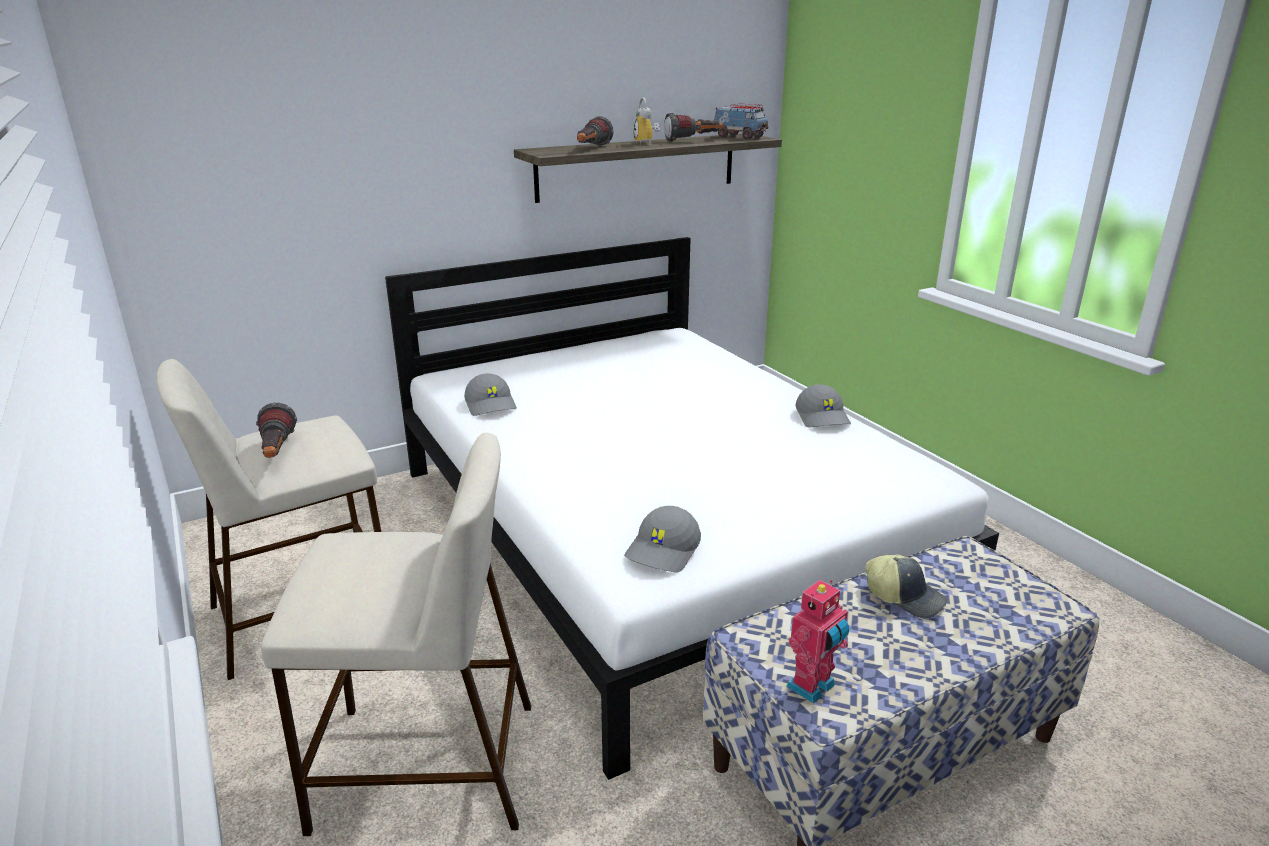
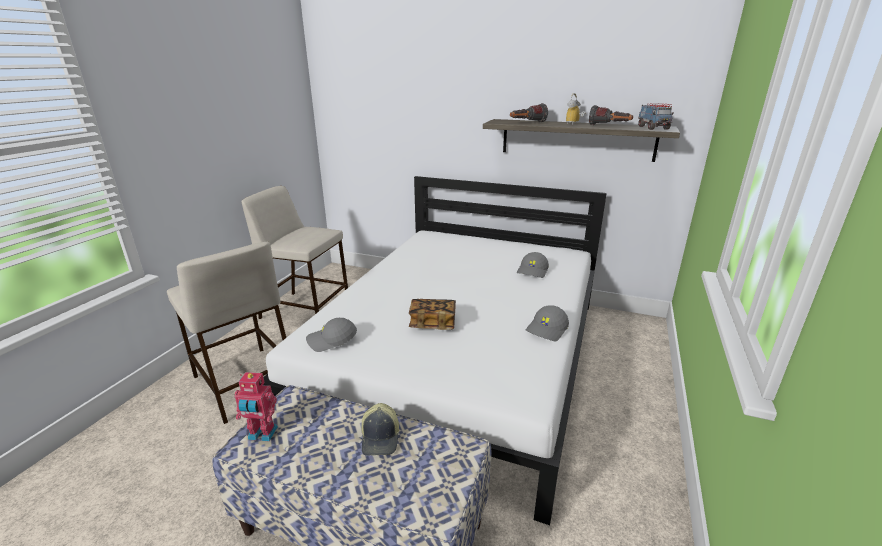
camera: 50 degrees right, 0 degrees up
(277, 452) = (293, 234): flashlight -> none
(491, 405) = (415, 252): grey cap -> grey cap (533, 271)
(718, 470) = (432, 324): none -> book

